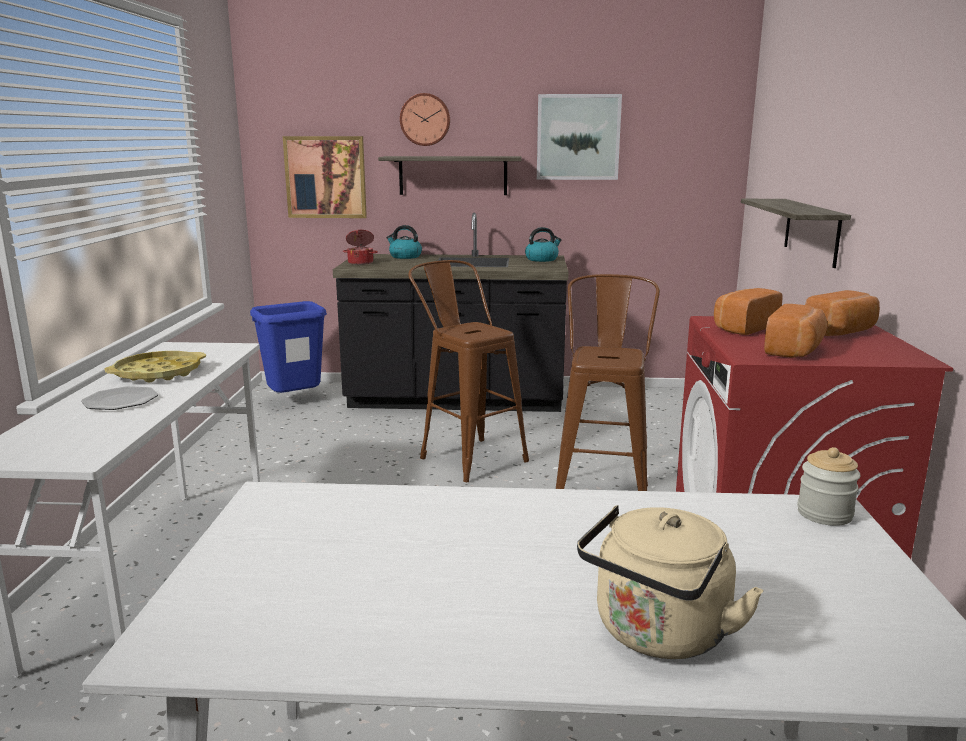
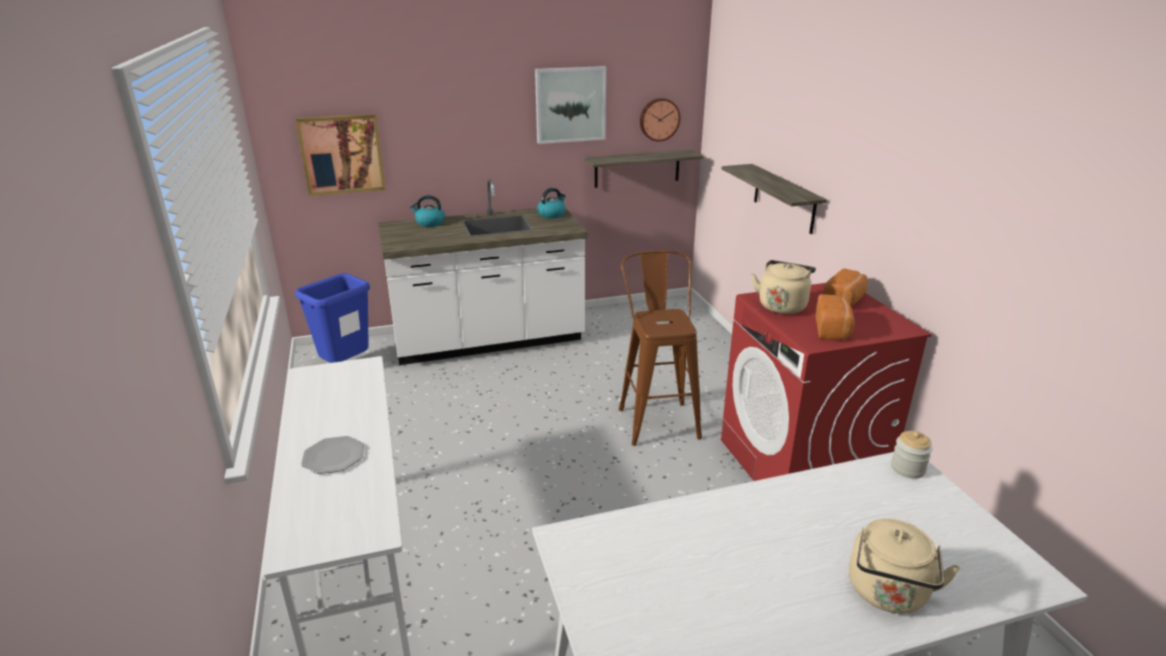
camera: 20 degrees left, 10 degrees up
(158, 373) = (330, 414): yellow tray -> none
(361, 263) = (399, 238): cooking pot -> none
(425, 119) = (434, 95): wall clock -> wall clock (659, 119)
(453, 175) = (463, 144): shelf -> shelf (637, 168)
(455, 400) = (488, 340): black counter -> white counter
(467, 456) = (535, 400): brown stool -> none
(743, 327) = (782, 305): bread -> beige kettle

